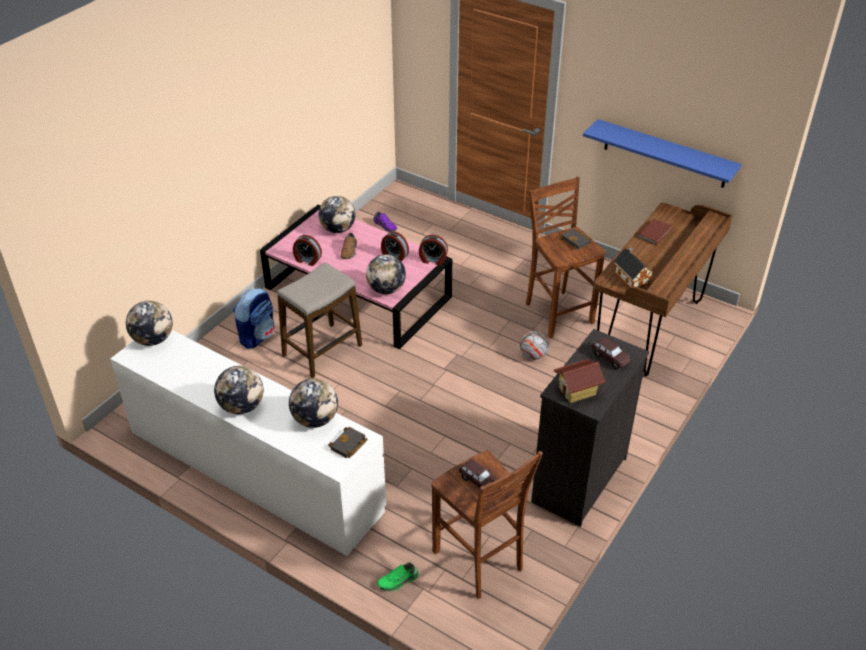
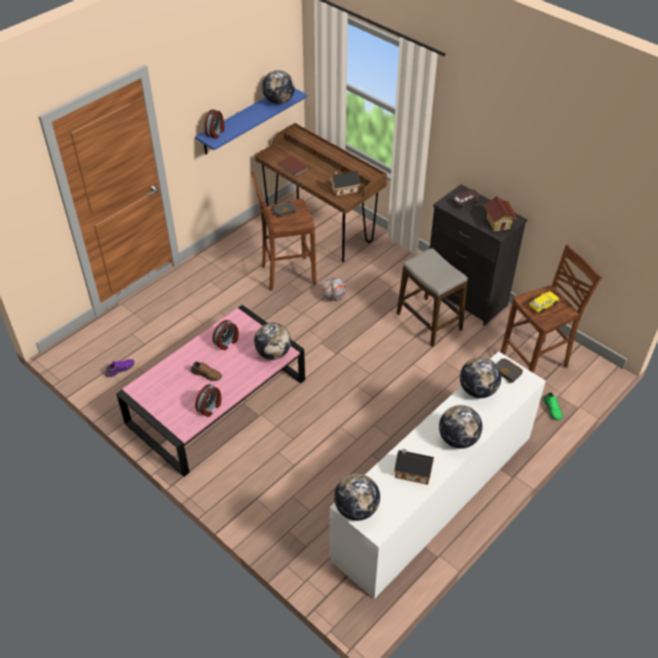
camera: 80 degrees left, 5 degrees up
(198, 374) = (411, 471): none -> toy house
(257, 336) = (258, 486): backpack -> none
(322, 351) = (293, 435): stool -> stool (429, 321)
(338, 229) = (167, 380): globe -> globe (279, 101)
(433, 260) = (241, 317): alarm clock -> alarm clock (216, 133)
(479, 481) = (543, 305): brown toy car -> yellow toy car

